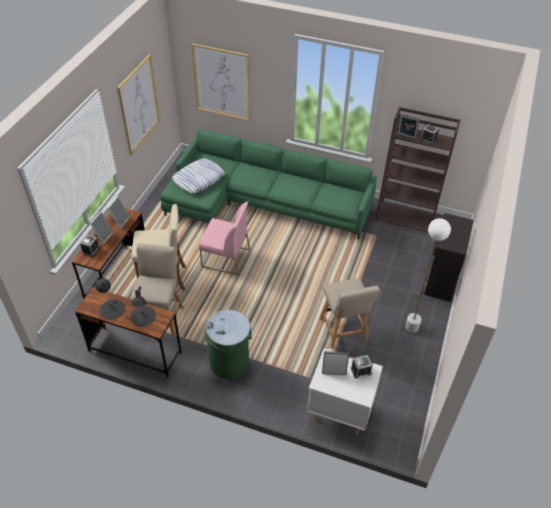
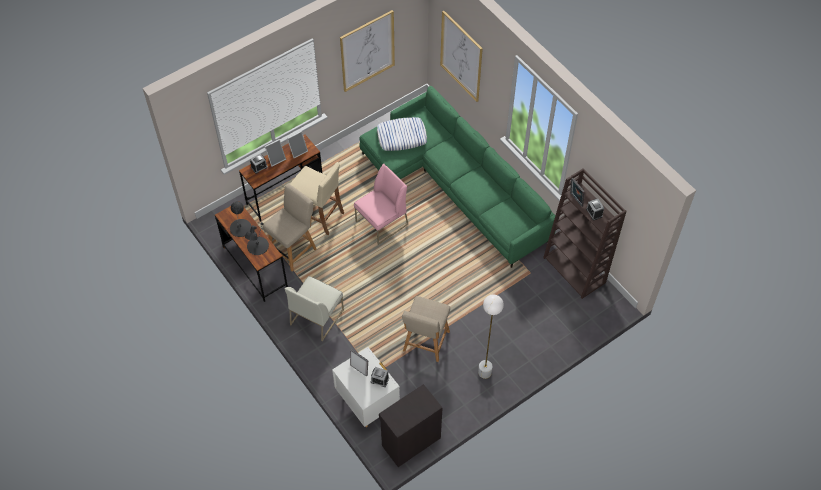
camera: 35 degrees right, 10 degrees up
(225, 258) = (381, 223): pink chair -> pink chair turned 90 degrees counterclockwise
(229, 363) = (316, 316): green trash can -> white chair
(440, 280) = (548, 347): black cabinet -> black cabinet (410, 441)

